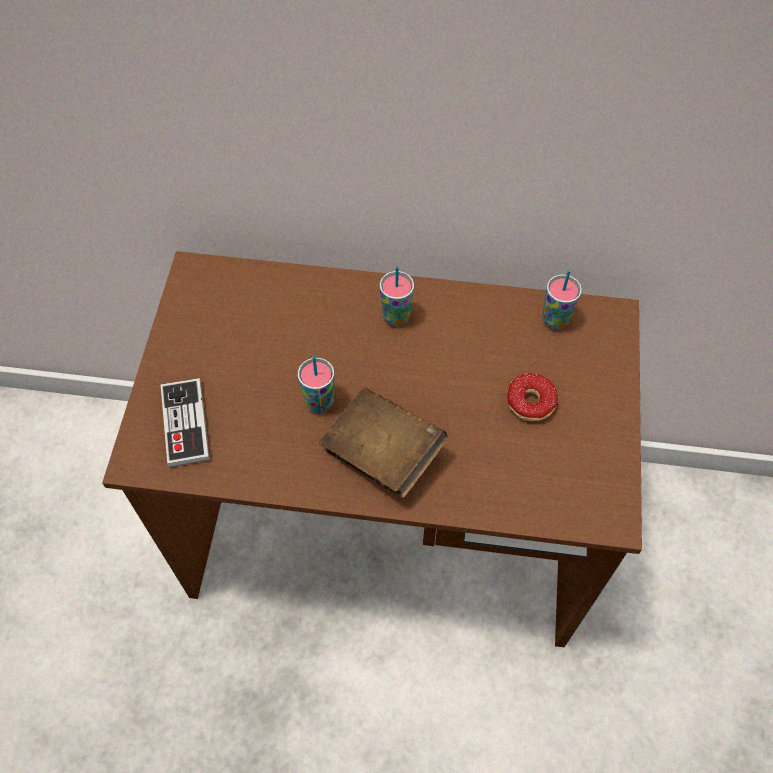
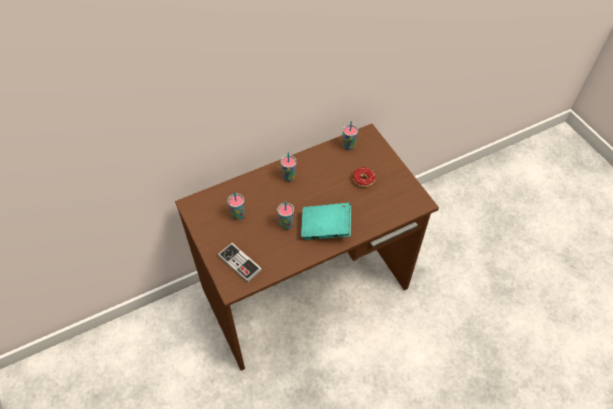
camera: 35 degrees left, 5 degrees down
(253, 336) = (238, 215): none -> cup
(382, 454) = (325, 228): brown book -> turquoise book

